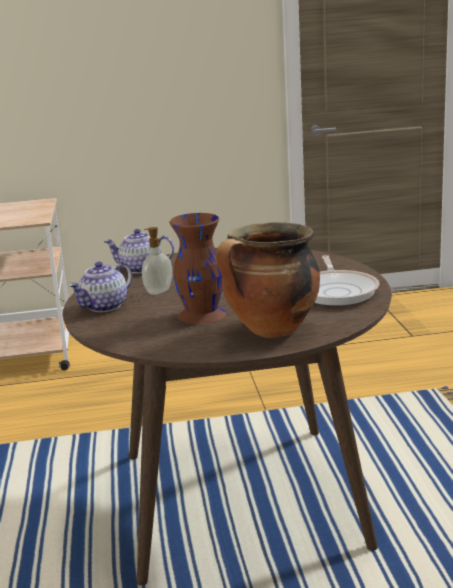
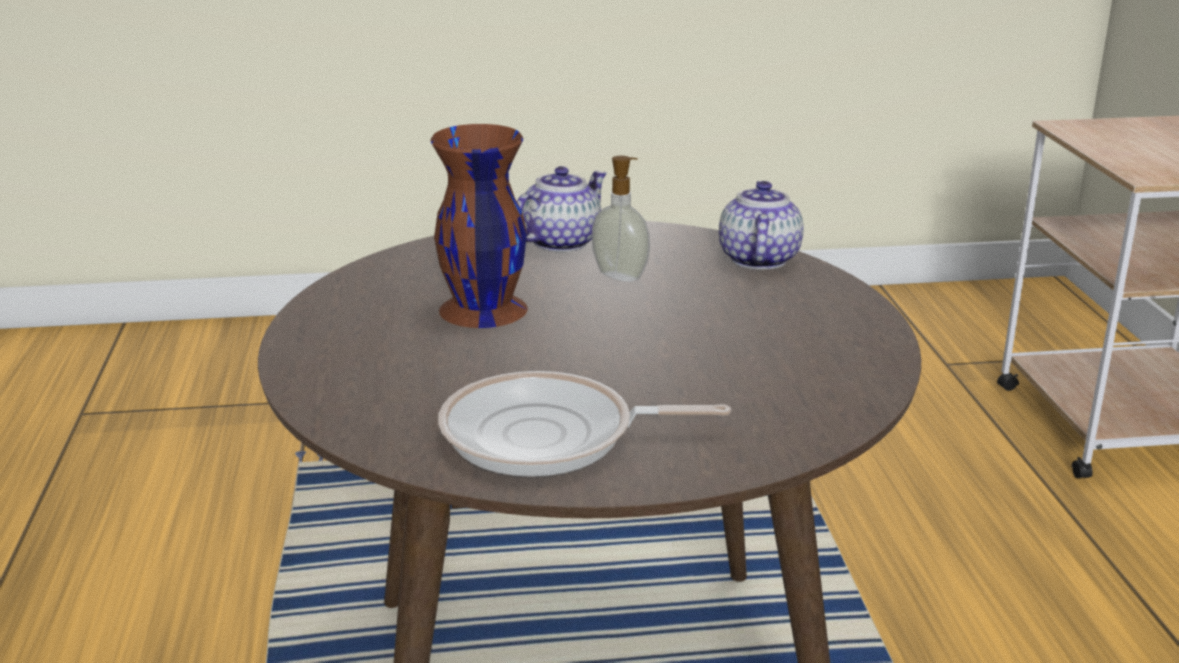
camera: 90 degrees right, 5 degrees up
(104, 306) = (560, 242): teapot -> teapot turned 90 degrees clockwise
(272, 330) = (368, 362): cooking pot -> none

